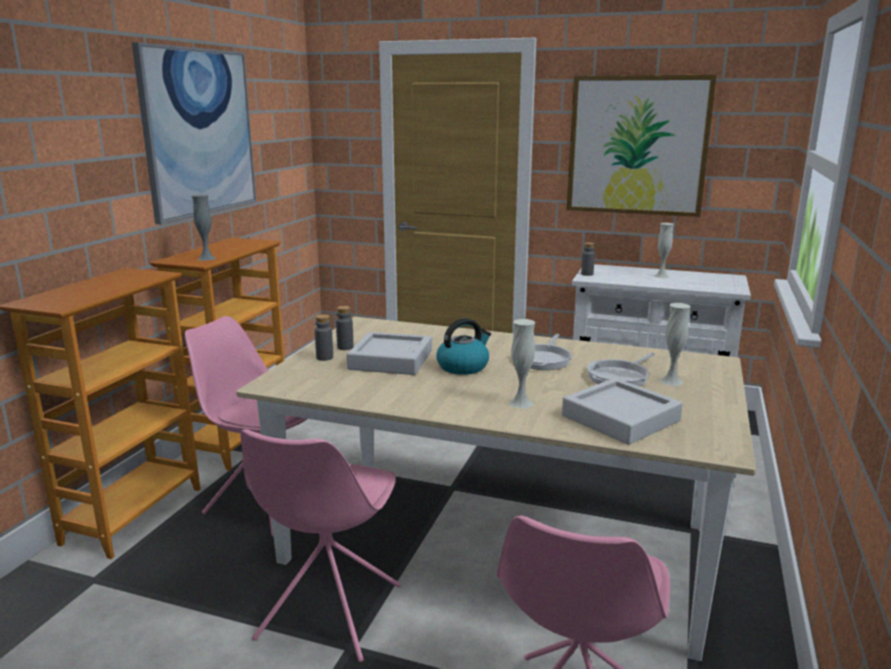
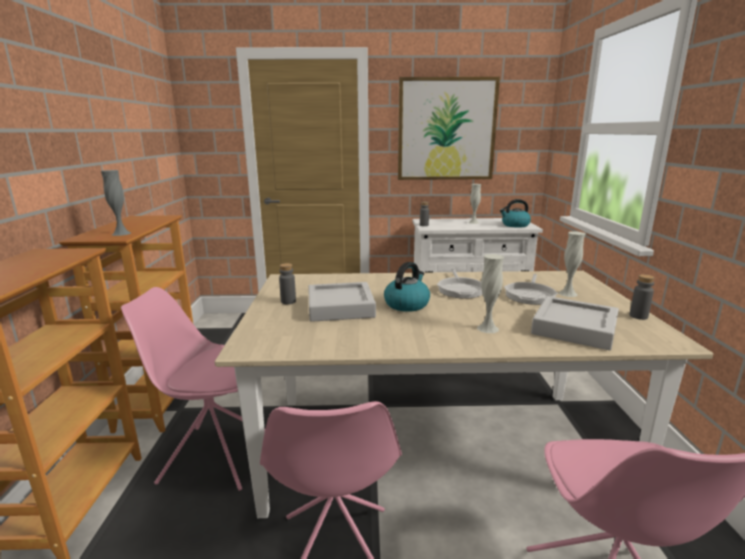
camera: 20 degrees left, 0 degrees up
(199, 132) = (90, 114): picture -> none
(324, 357) = (278, 313): grey bottle -> grey bottle (638, 316)
(716, 285) = (515, 225): none -> kettle

